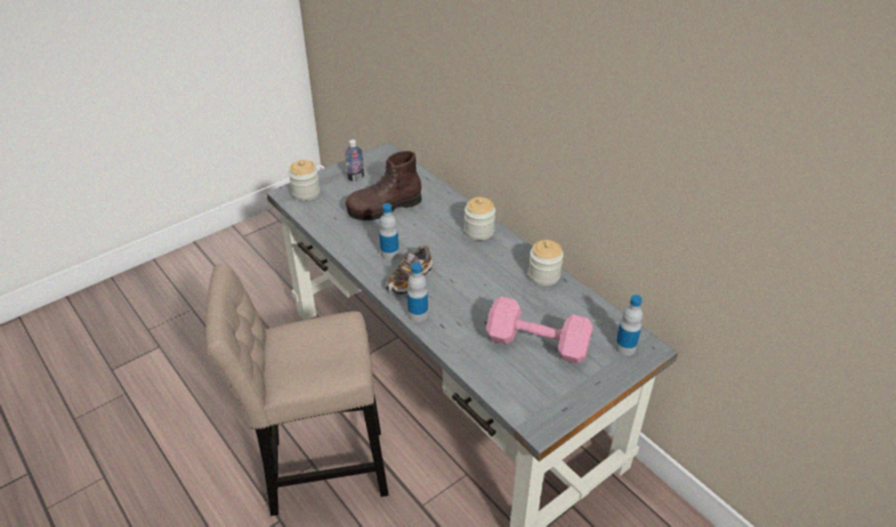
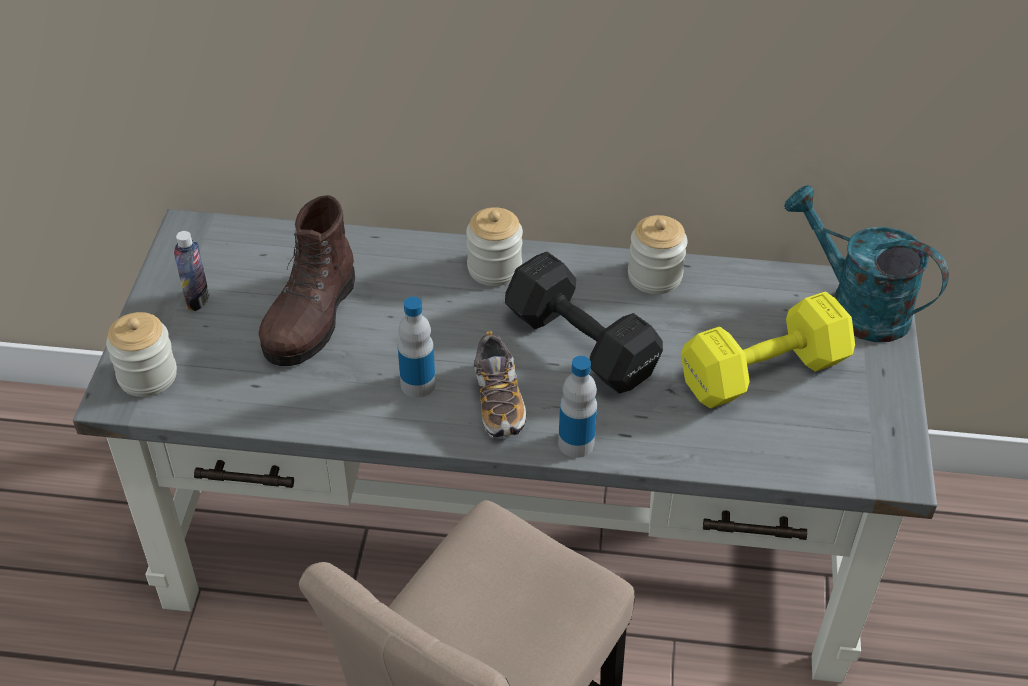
camera: 45 degrees left, 5 degrees up
(474, 279) = (579, 342): none -> black dumbbell
(539, 345) = (767, 372): pink dumbbell -> yellow dumbbell
(625, 347) = (855, 306): bottle -> turquoise watering can

